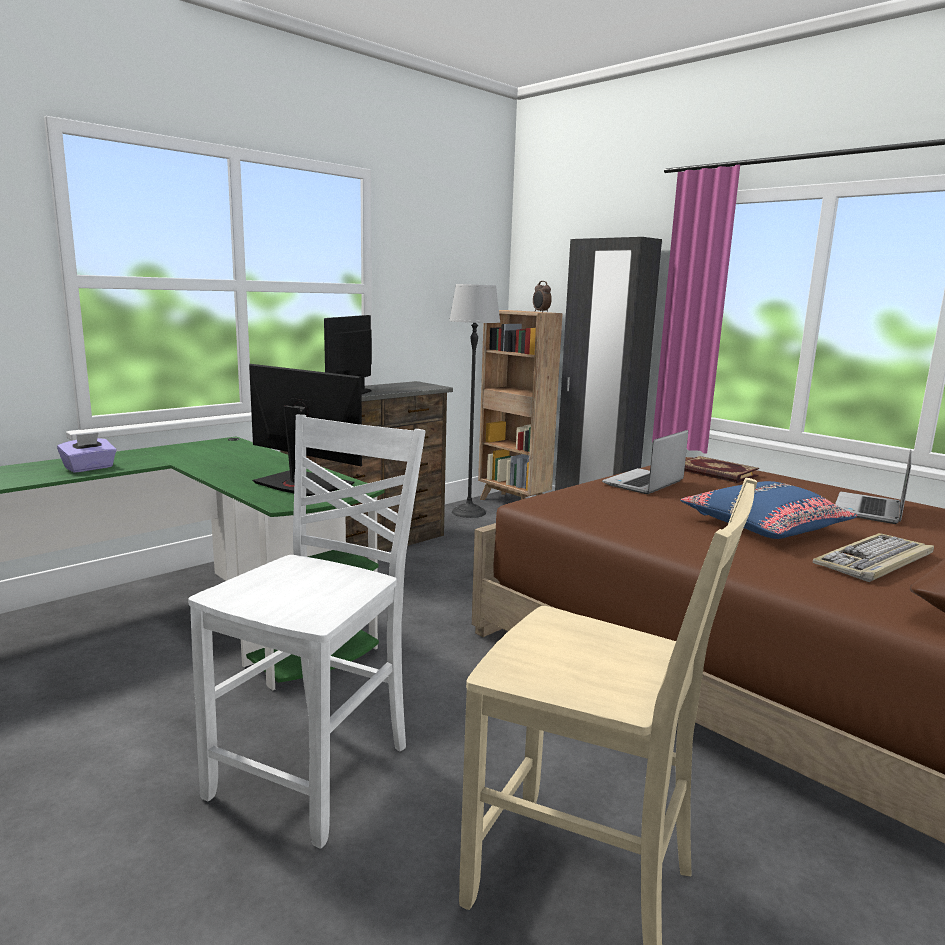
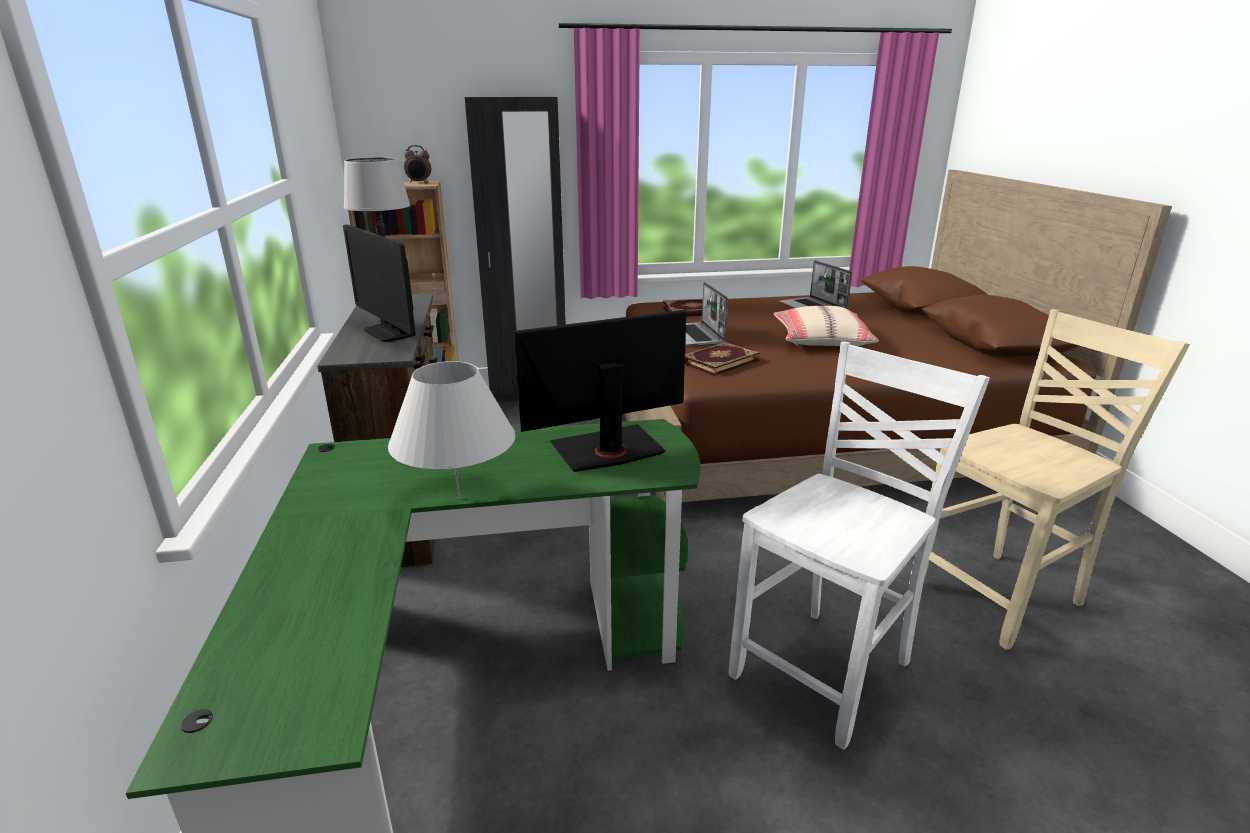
camera: 55 degrees left, 10 degrees up
(89, 468) = (345, 570): purple tissue box -> none
(192, 469) = (459, 497): none -> white table lamp
(317, 771) = (827, 670): white chair -> white chair turned 75 degrees clockwise
(597, 499) = (718, 361): none -> book
(764, 525) = (821, 340): blue pillow -> beige pillow
(875, 561) = (903, 340): keyboard -> none

